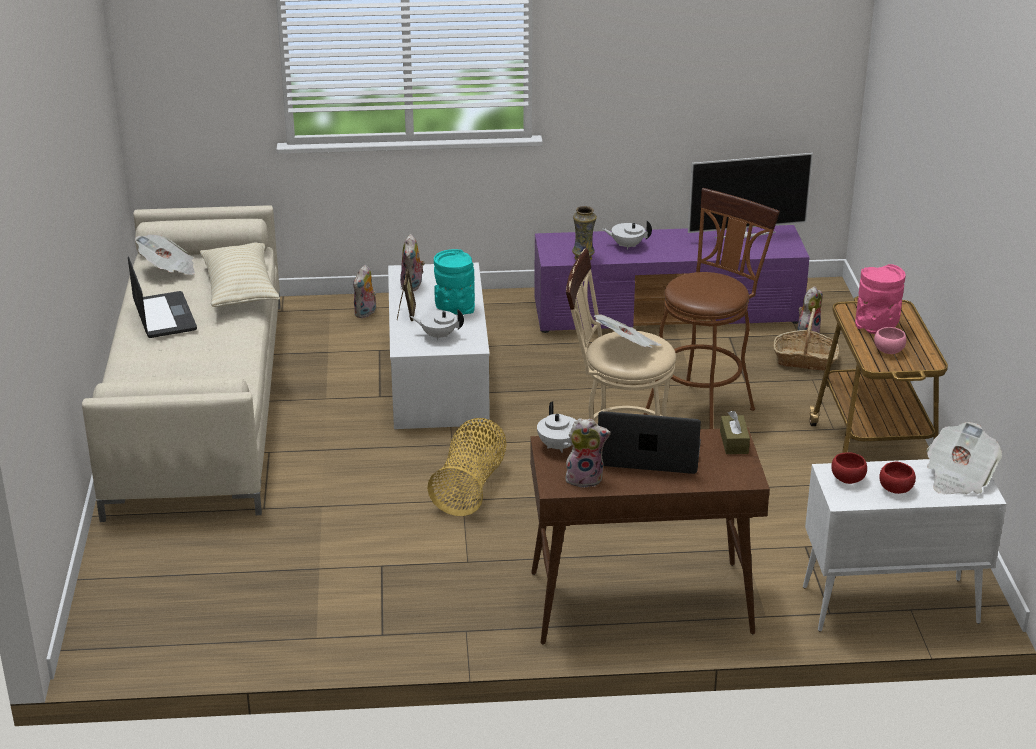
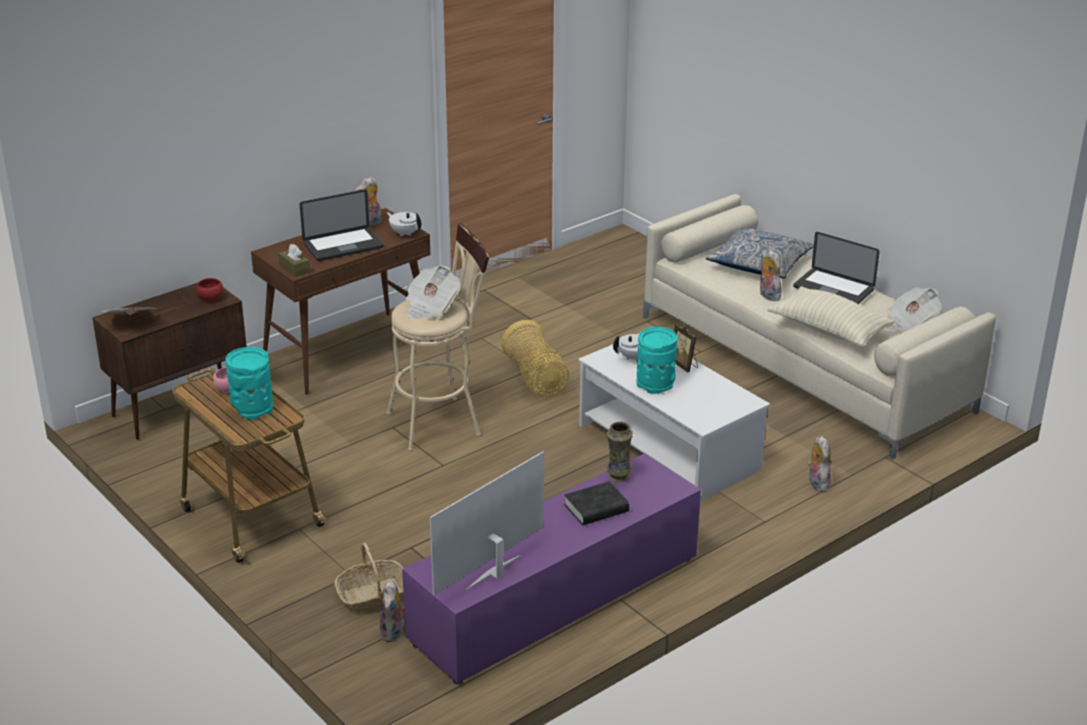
camera: 145 degrees right, 0 degrees up
(171, 371) = (759, 263): none -> pillow
(413, 286) = (718, 391): plush toy -> plush toy (767, 296)
(627, 245) = (596, 508): white teapot -> black book
(704, 408) = (425, 505): brown stool -> none
(876, 327) = (252, 408): pink vase -> turquoise vase
(888, 605) = (182, 406): white cabinet -> brown cabinet
(895, 489) = (174, 302): red bowl -> none

